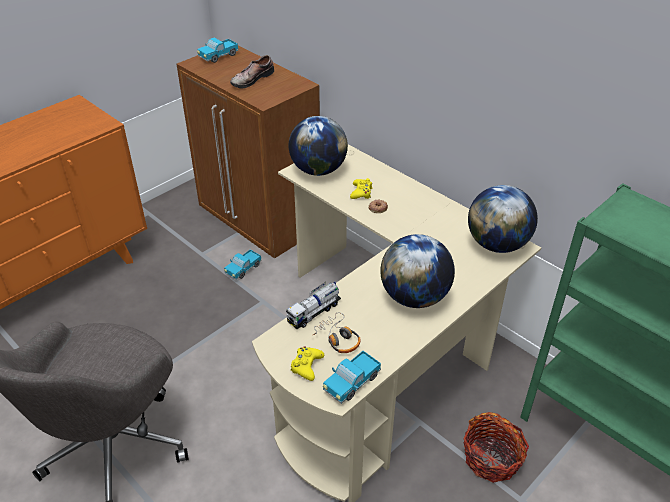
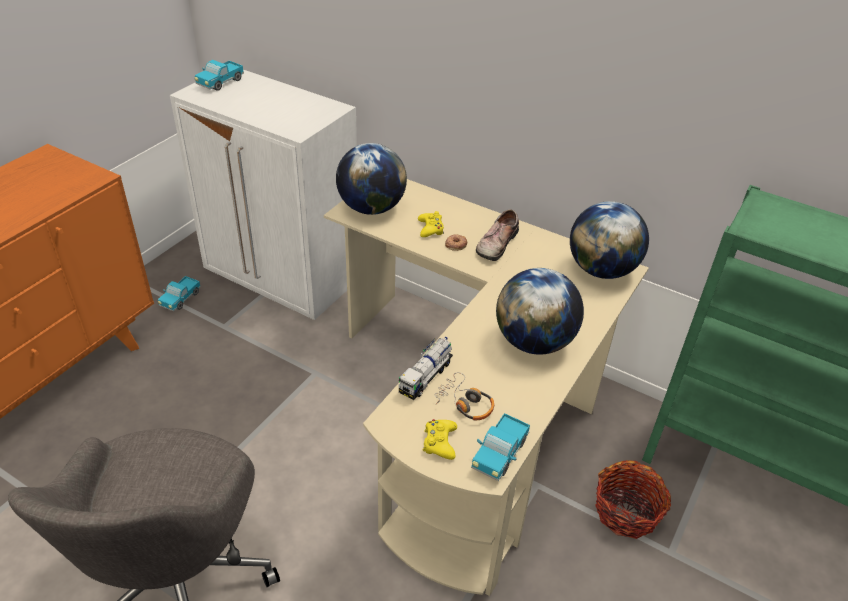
camera: 15 degrees left, 0 degrees up
(243, 269) = (280, 338): toy truck -> toy truck (180, 299)
(251, 79) = (271, 106): shoe -> shoe (495, 243)
(259, 217) = (282, 273): brown cabinet -> white cabinet

